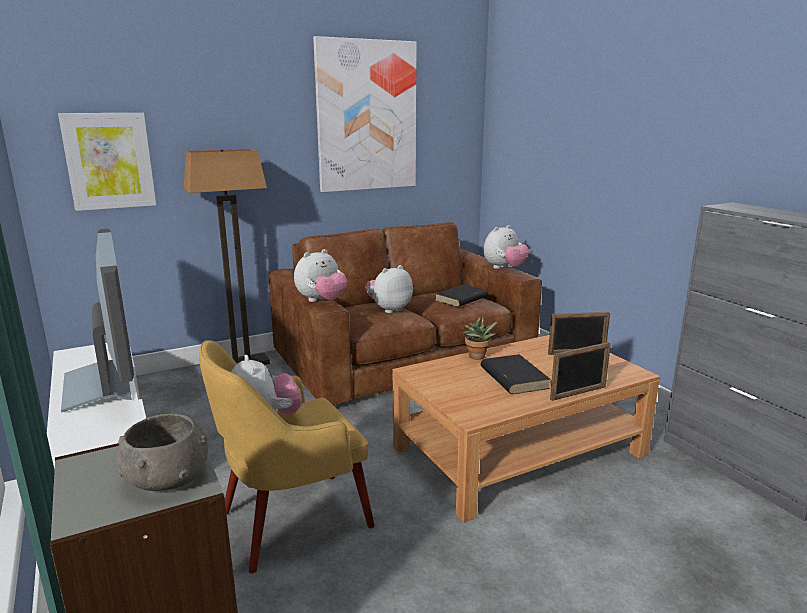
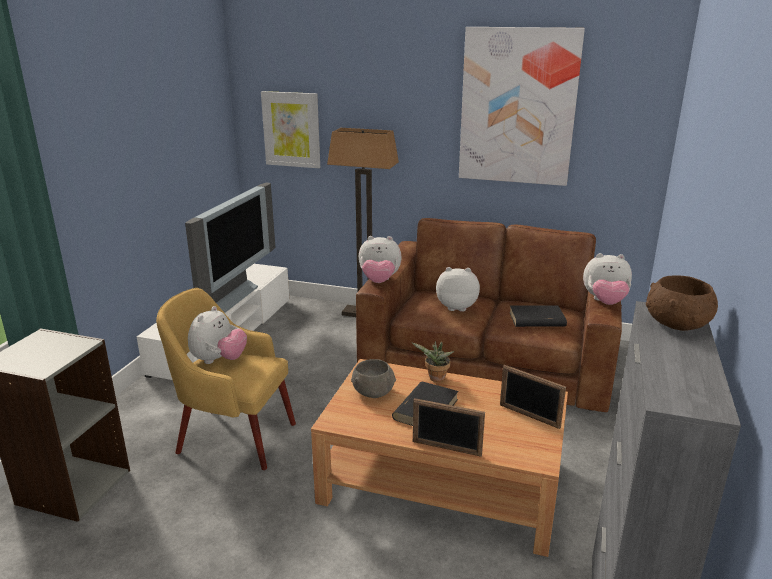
camera: 45 degrees right, 5 degrees up
(167, 478) = (45, 360): grey bowl -> grey bowl (373, 391)
(752, 208) = (677, 324): none -> brown bowl

